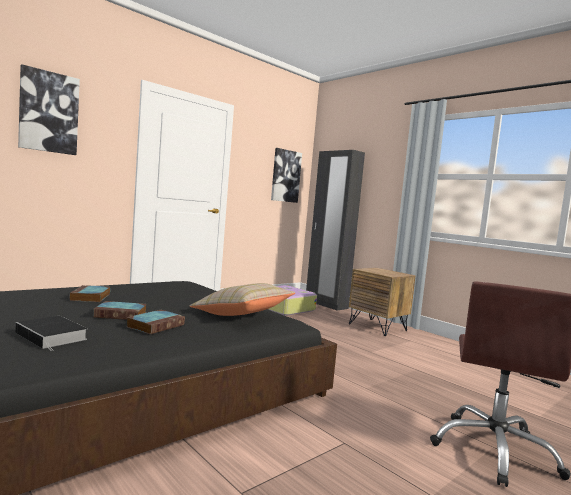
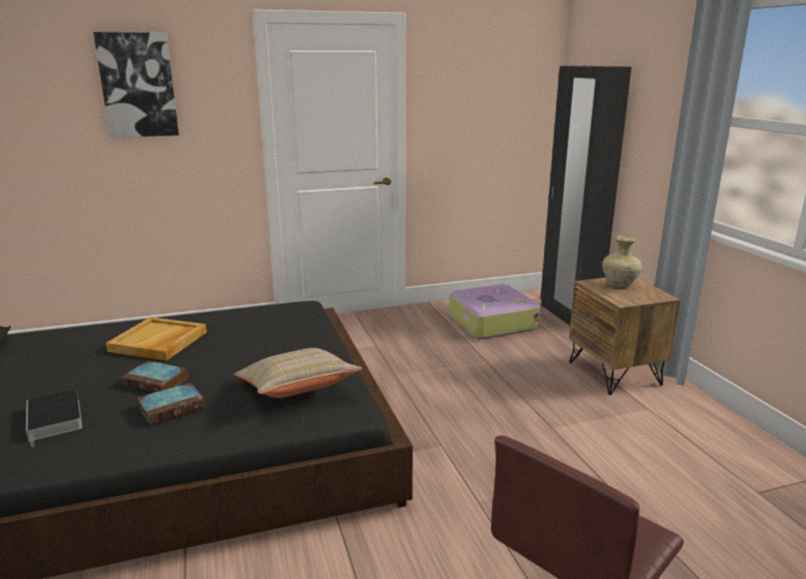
camera: 25 degrees right, 15 degrees up
(90, 297) = (158, 342): book -> beige tray
(285, 176) = (510, 109): picture -> none
(378, 270) = (619, 285): none -> beige vase

